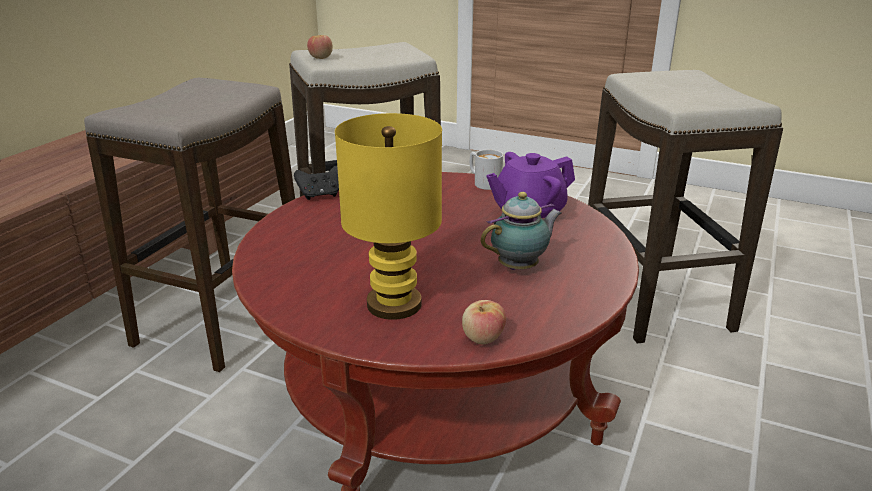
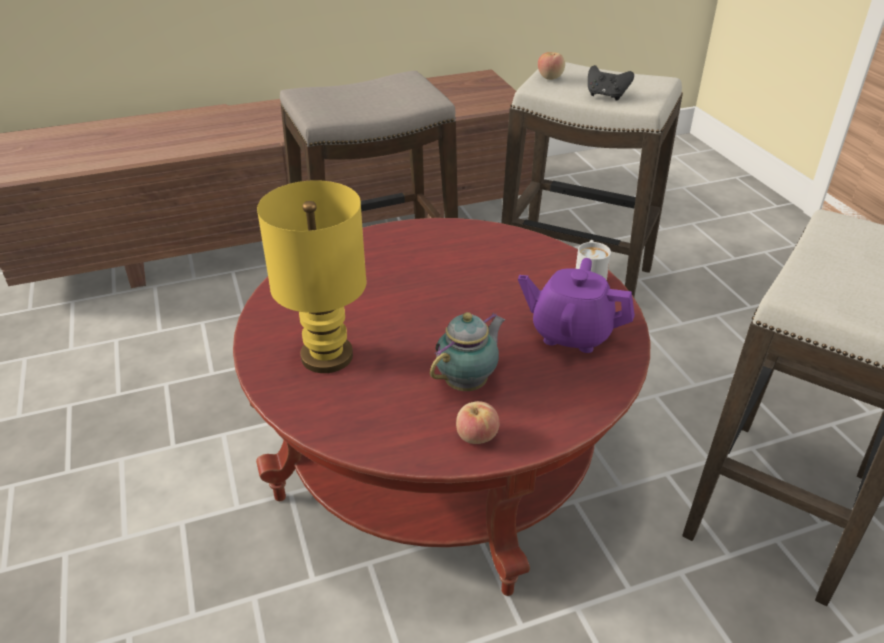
camera: 45 degrees right, 10 degrees up
(320, 195) = (434, 224): black game controller -> black game controller (606, 96)
(482, 338) = (334, 425): apple -> apple (476, 436)
(521, 267) = (468, 383): teapot -> teapot turned 60 degrees counterclockwise

